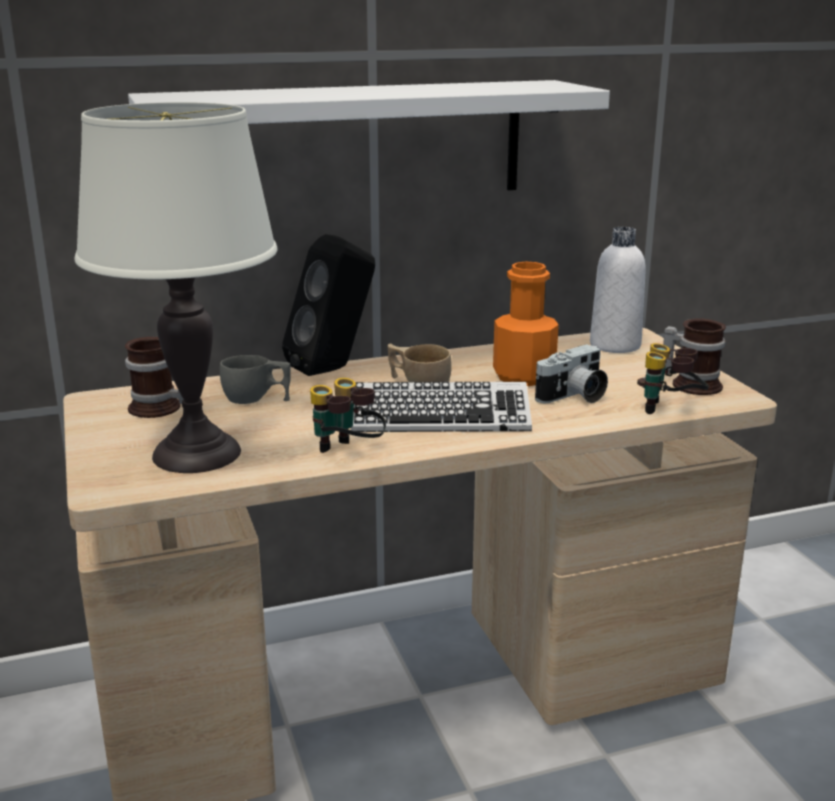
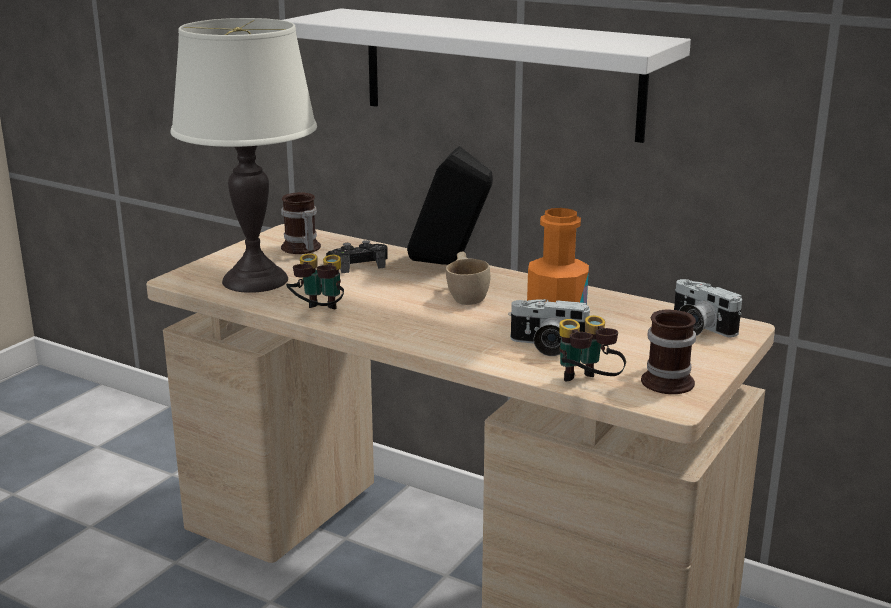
camera: 50 degrees right, 0 degrees up
(257, 400) = (358, 264): grey cup -> black game controller
(440, 418) = (422, 319): keyboard -> none
(615, 345) = (698, 328): white bottle -> camera

